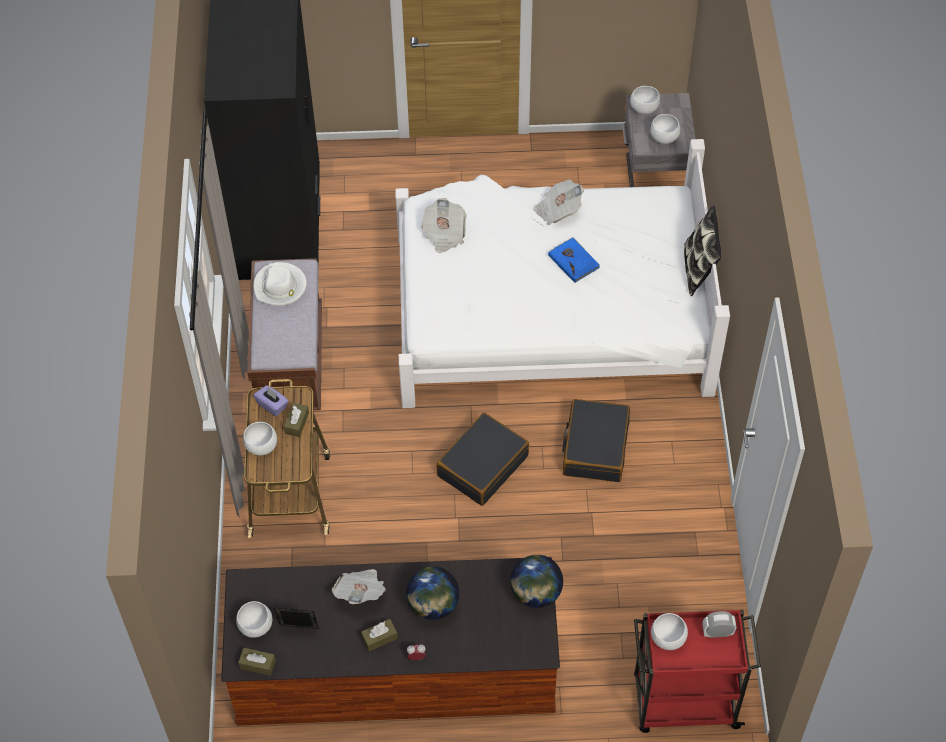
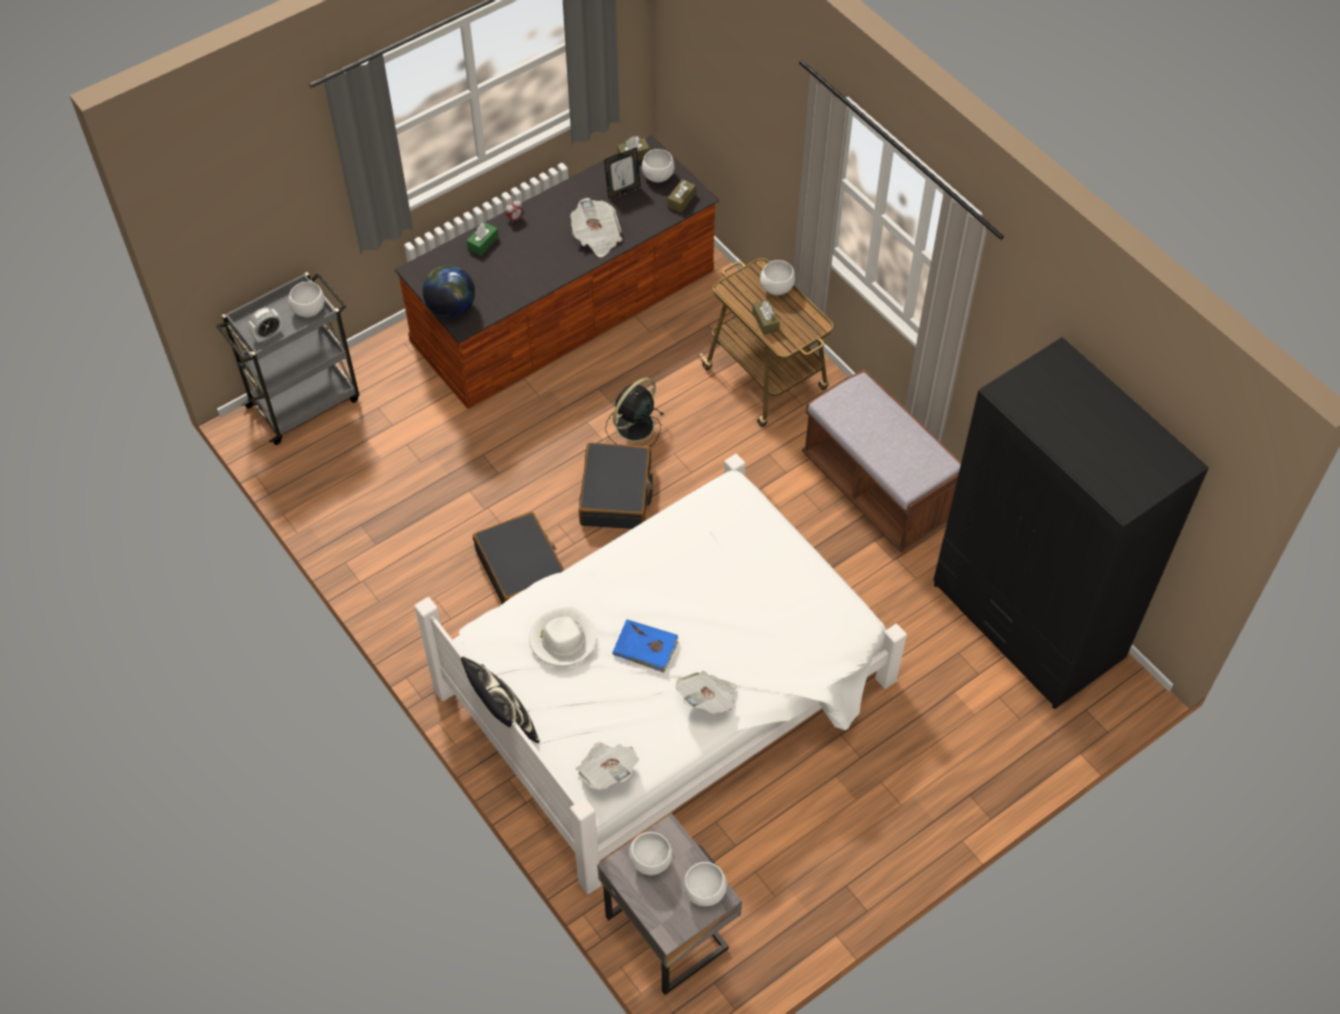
camera: 145 degrees right, 0 degrees up
(272, 405) = (801, 325): purple tissue box -> none
(280, 287) = (911, 452): white hat -> white hat (562, 639)
(379, 638) = (555, 216): brown tissue box -> brown tissue box (681, 200)
(426, 513) = (633, 427): none -> black fan
(433, 605) = (530, 258): globe -> none
(444, 234) = (805, 602): newspaper -> newspaper (607, 771)
(463, 647) = (483, 243): none -> green tissue box
(683, 702) = (305, 402): red cart -> grey cart

